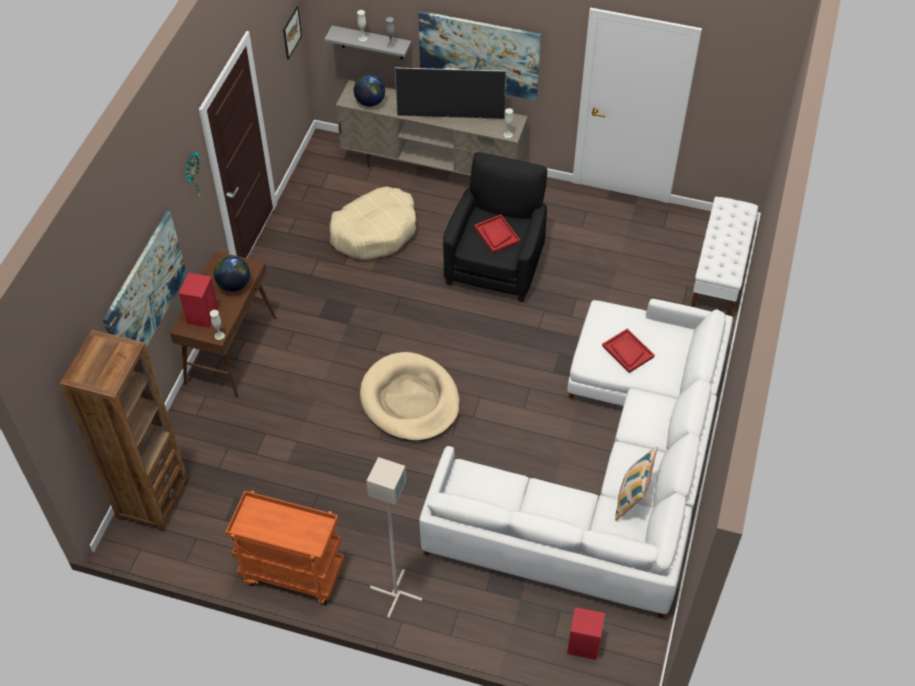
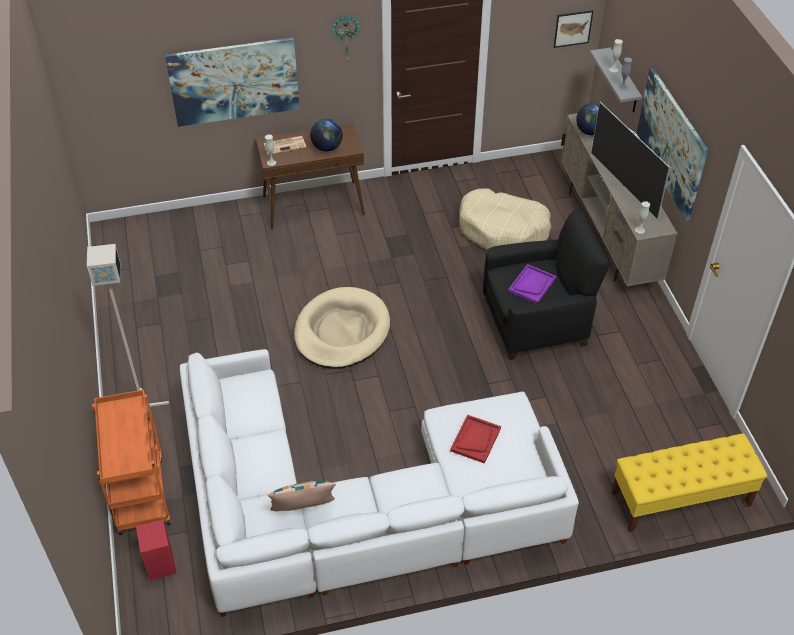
camera: 60 degrees right, 5 degrees down
(152, 499) = (150, 229): brown bookcase -> none
(203, 314) = (285, 145): red speaker -> newspaper
(291, 574) = (127, 336): orange cart -> orange cart (140, 493)
(496, 234) = (532, 285): red tray -> purple tray
(719, 272) = (680, 499): white bench -> yellow bench

